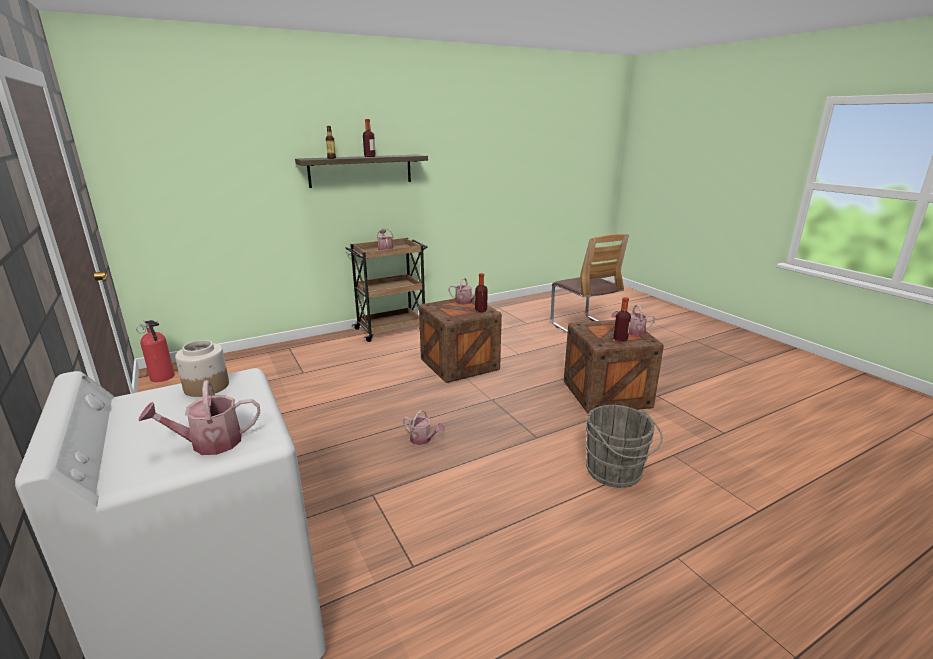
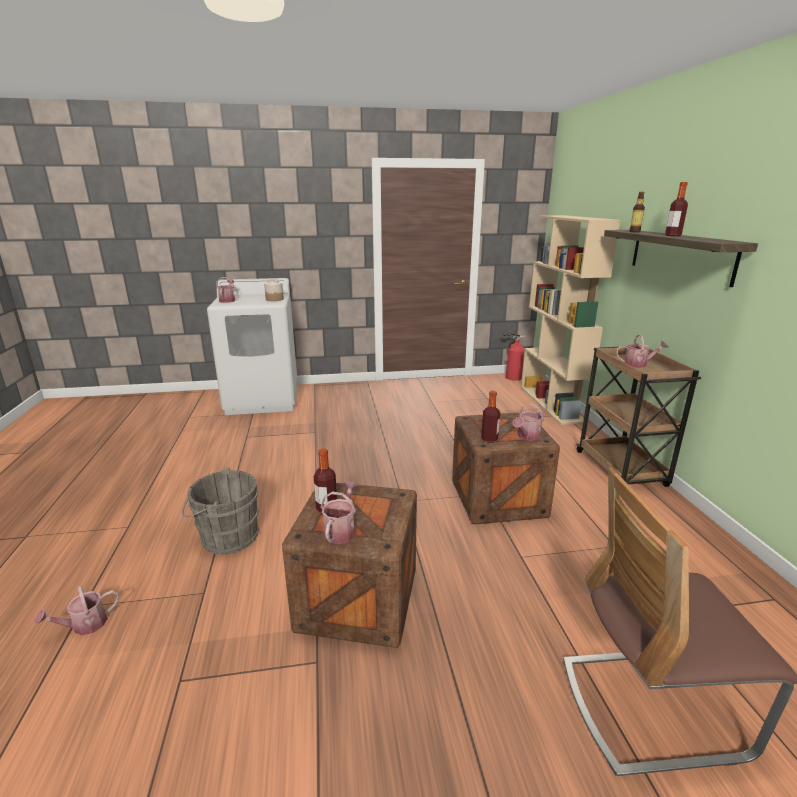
camera: 110 degrees right, 0 degrees up
(259, 353) = (552, 404): none -> beige bookcase
(423, 439) = (360, 455): watering can -> watering can (84, 625)

